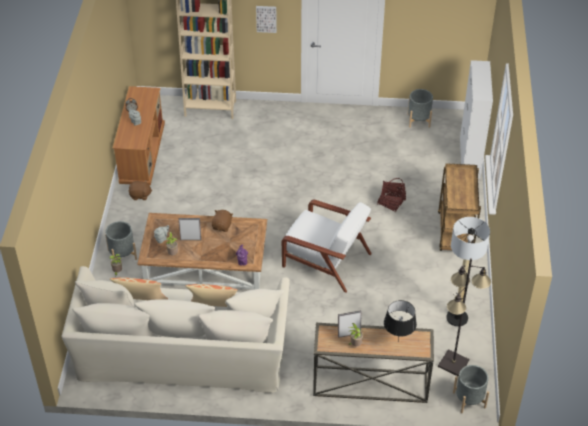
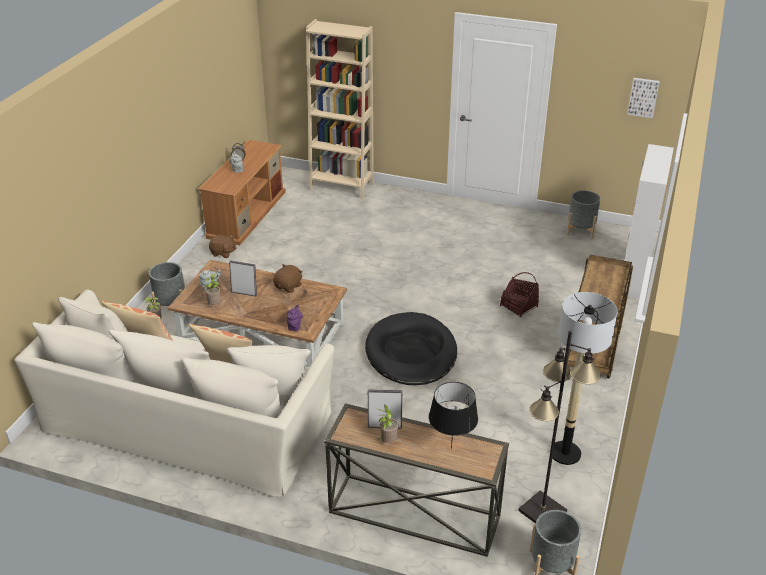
camera: 15 degrees right, 10 degrees down
(266, 18) = (411, 78): picture -> picture (643, 97)
(325, 259) = (411, 353): white armchair -> black dog bed

